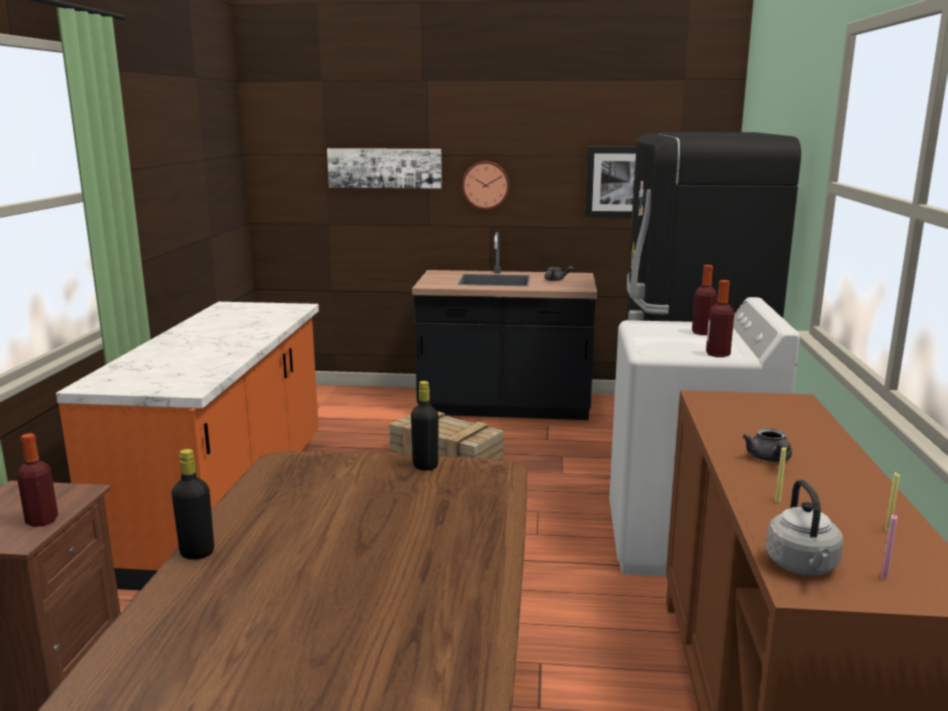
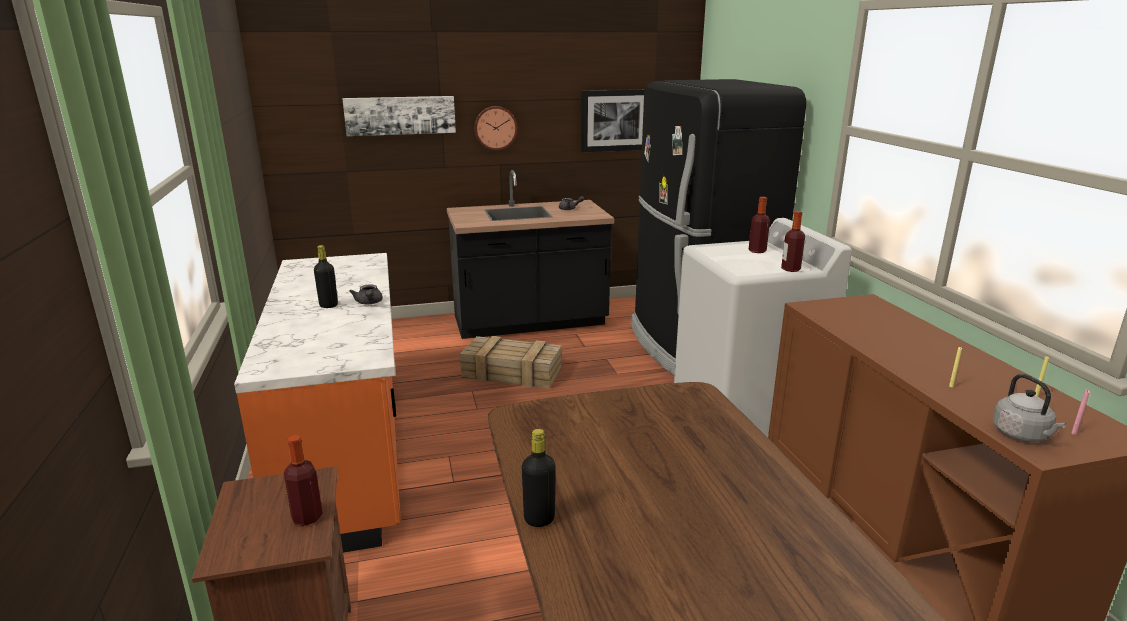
camera: 20 degrees left, 5 degrees up
(425, 466) = (637, 398): black bottle -> black bottle (328, 305)
(769, 459) = (908, 353): grey teapot -> grey teapot (369, 303)

